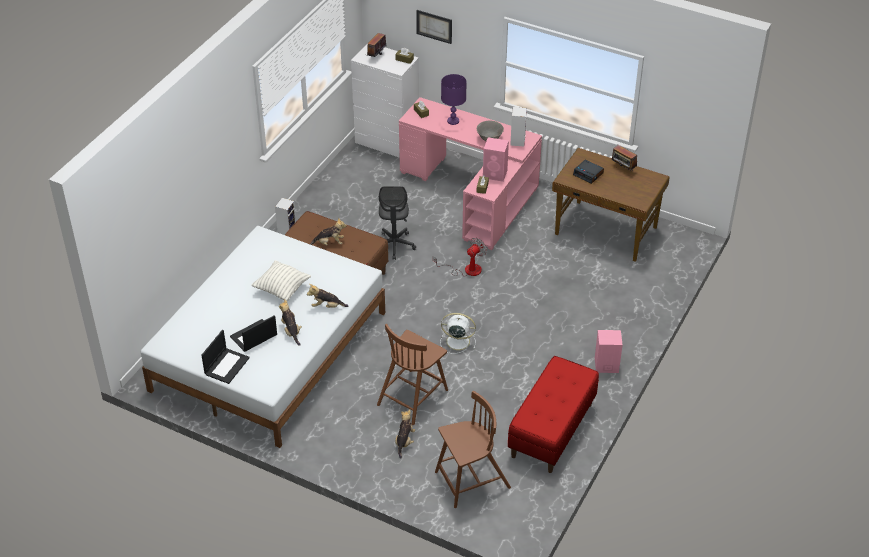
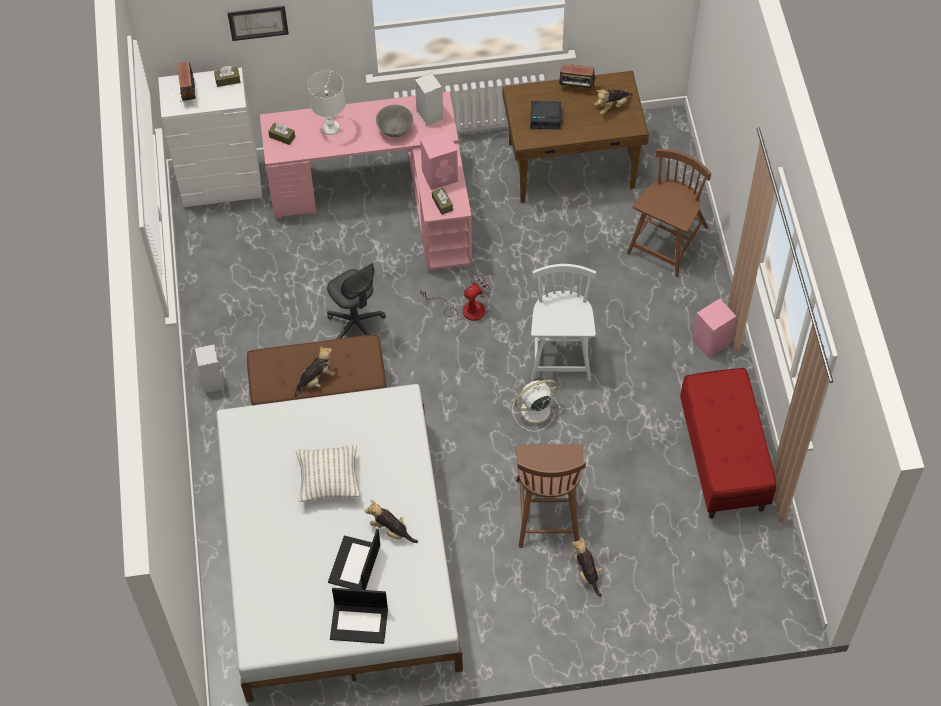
camera: 35 degrees left, 15 degrees up
(226, 365) = (360, 623): laptop -> laptop turned 105 degrees clockwise
(327, 306) = (401, 471): plush toy -> plush toy (612, 106)
(453, 121) = (330, 128): purple table lamp -> white table lamp
(466, 270) = (465, 309): fan -> fan turned 45 degrees clockwise
(471, 481) = (694, 574): brown chair -> brown chair (667, 242)
(504, 320) = (560, 351): none -> white chair

